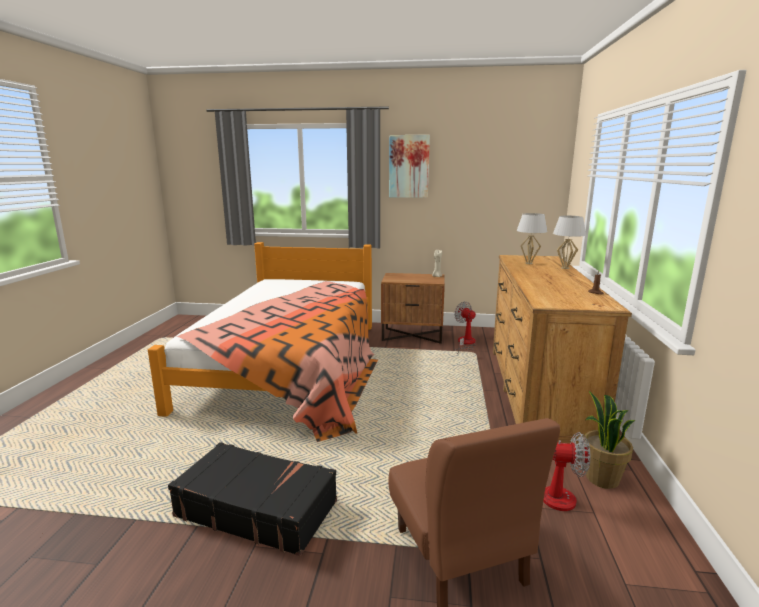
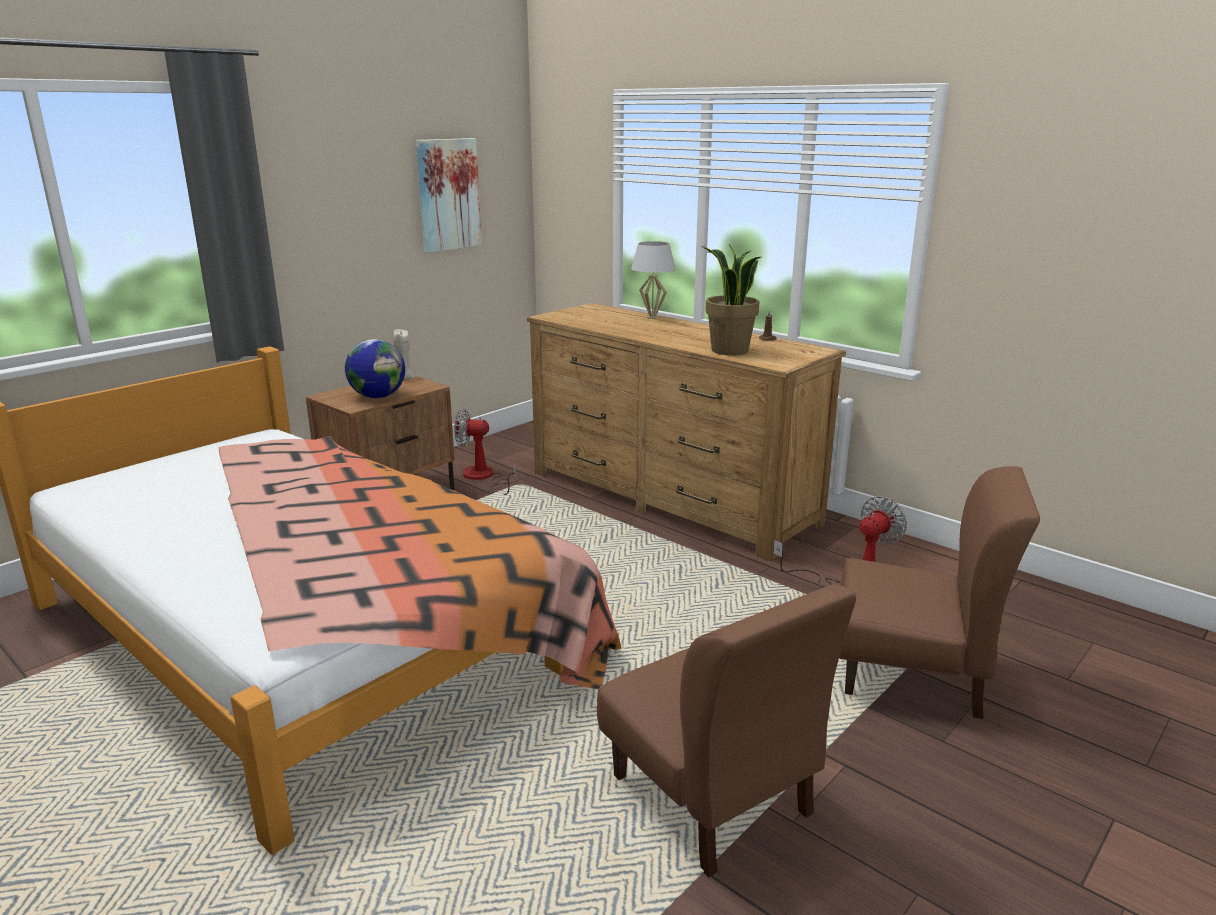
camera: 55 degrees left, 5 degrees up
(257, 508) = (711, 796): black suitcase -> brown chair
(407, 279) = (378, 396): none -> globe
(409, 166) = (301, 175): picture -> picture (448, 194)
(529, 263) = (601, 321): white table lamp -> none
(601, 478) = (855, 546): potted plant -> potted plant (729, 351)

